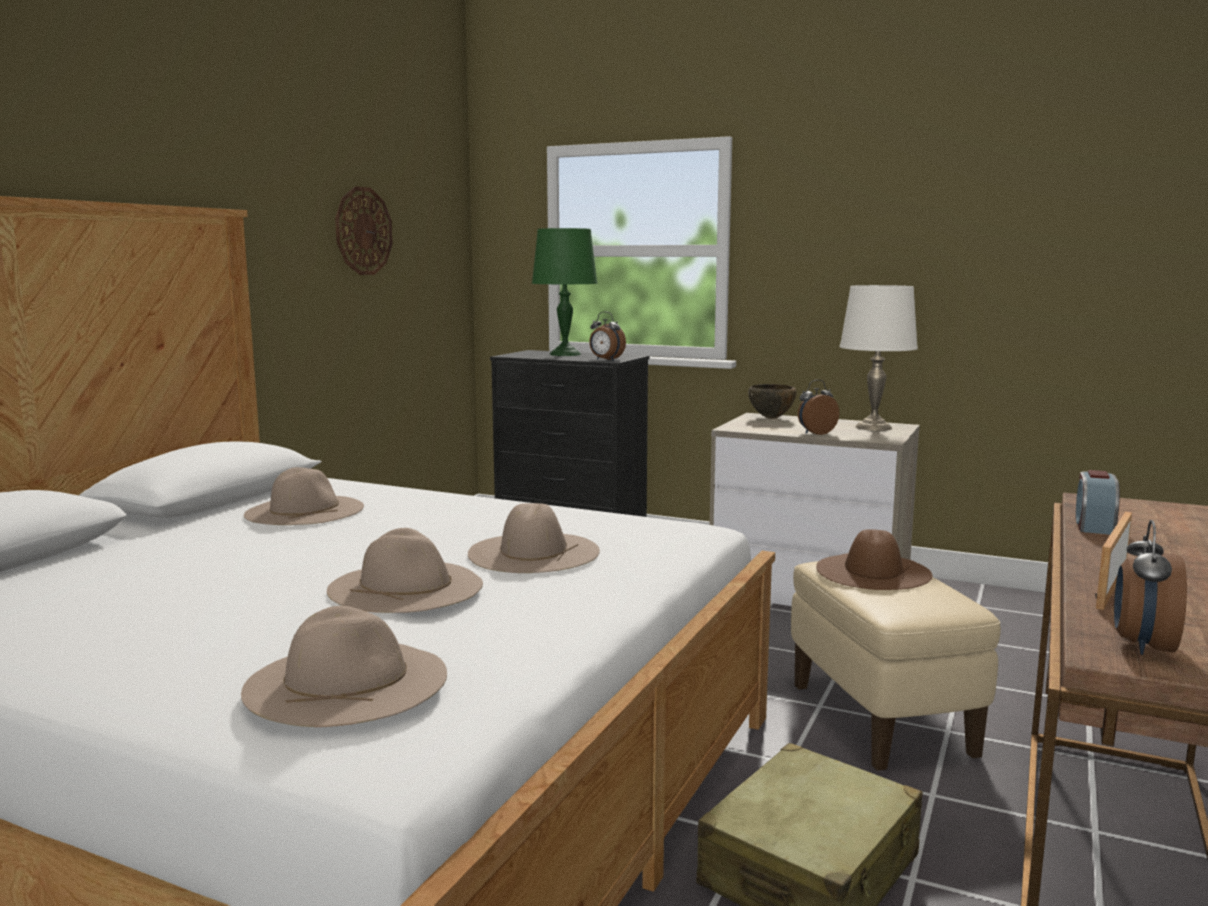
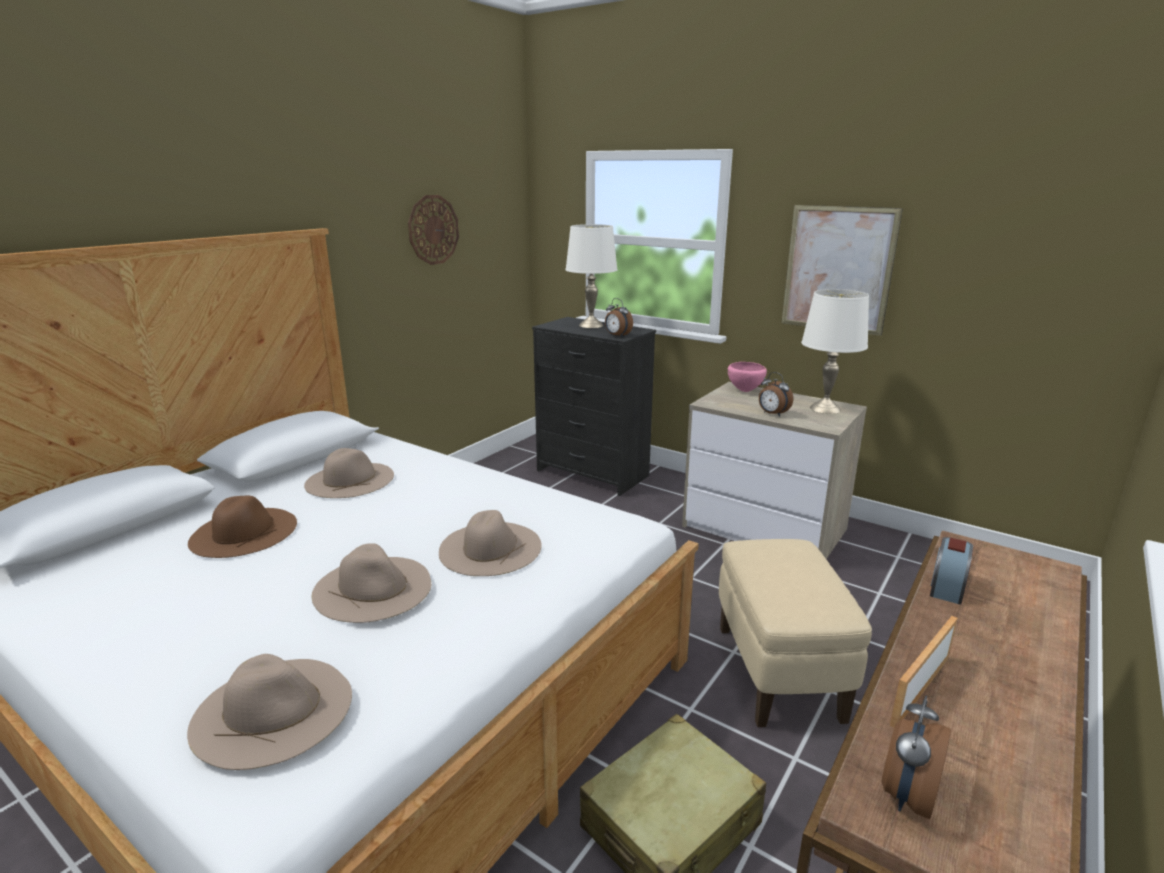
camera: 10 degrees right, 10 degrees up
(565, 354) = (591, 325): green table lamp -> white table lamp
(771, 418) = (745, 391): brown bowl -> pink bowl
(815, 433) = (772, 414): alarm clock -> alarm clock turned 120 degrees counterclockwise
(867, 268) = (838, 269): none -> picture
(873, 571) = (782, 560): brown hat -> brown hat (244, 532)

